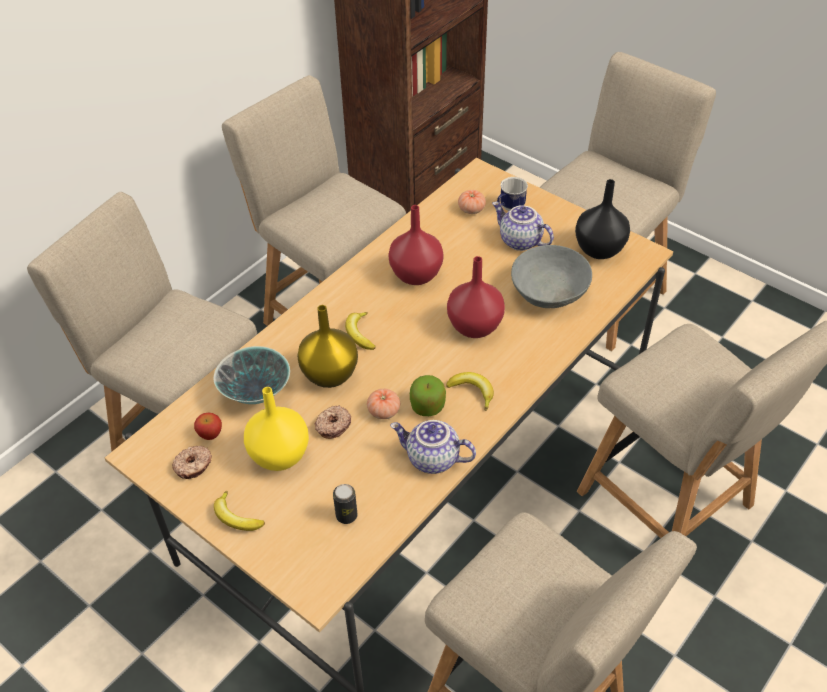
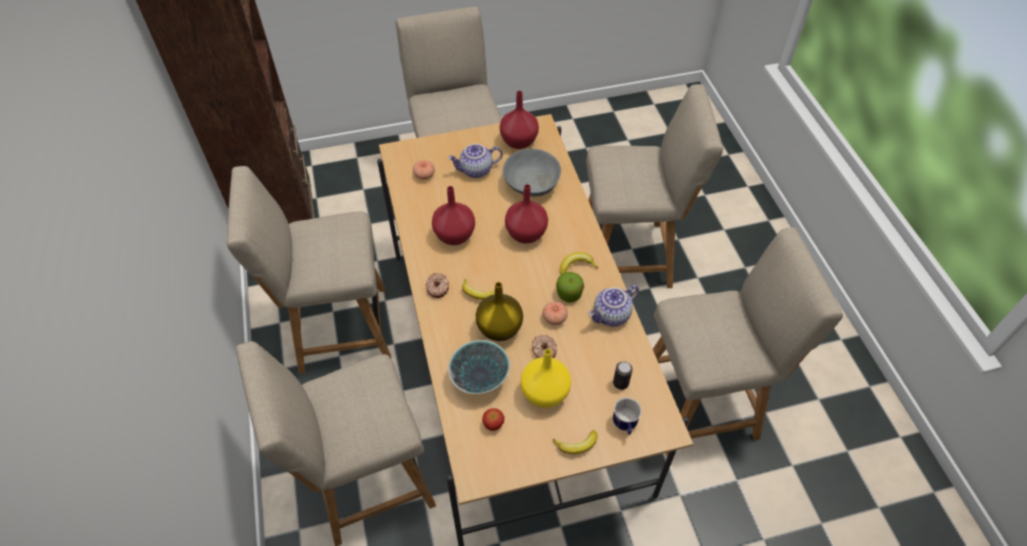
camera: 55 degrees left, 5 degrees up
(193, 466) = (513, 448): donut -> donut (438, 288)
(509, 208) = (443, 158): mug -> mug (625, 426)
(600, 249) = (519, 141): black vase -> red vase

